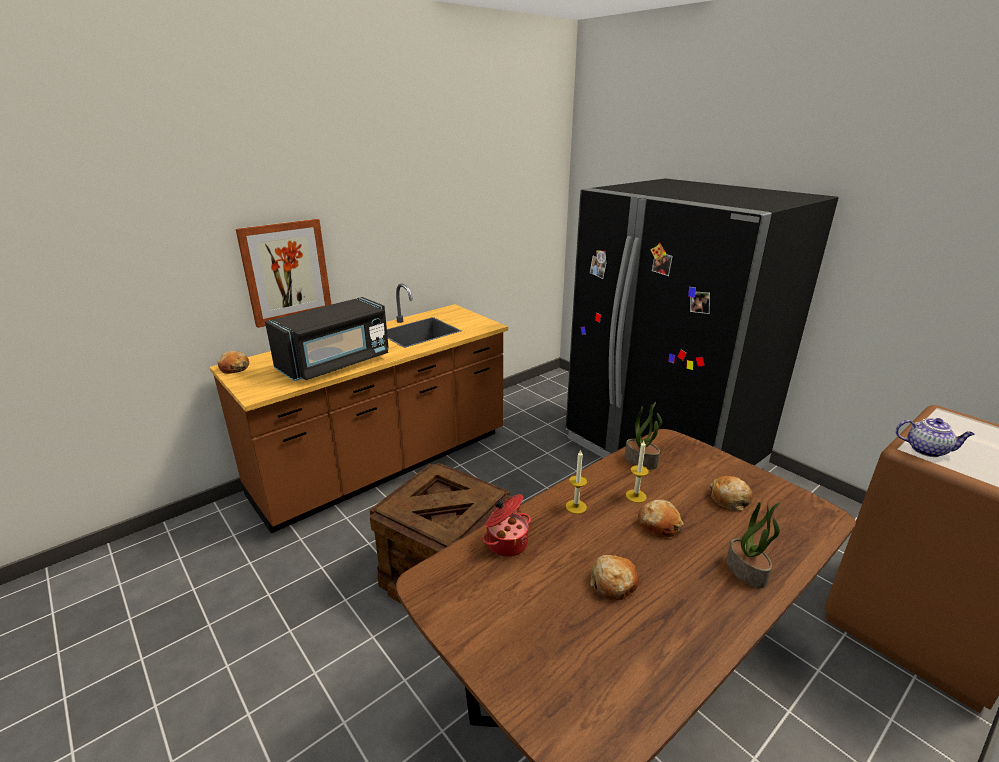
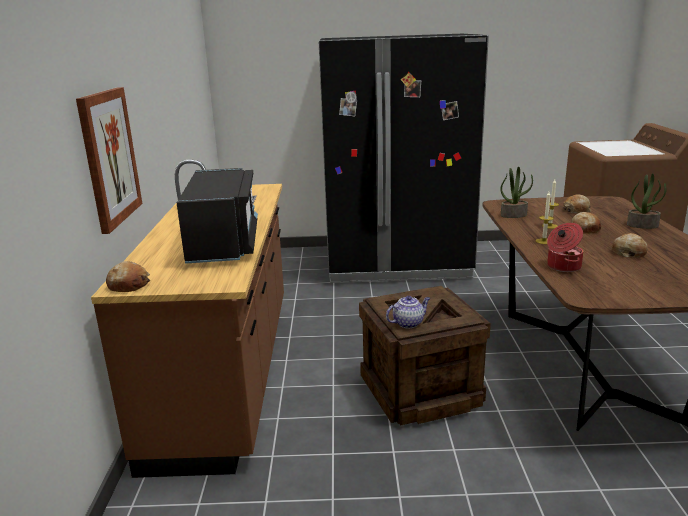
camera: 50 degrees left, 5 degrees down
(927, 450) = (613, 153): teapot -> teapot (408, 323)

